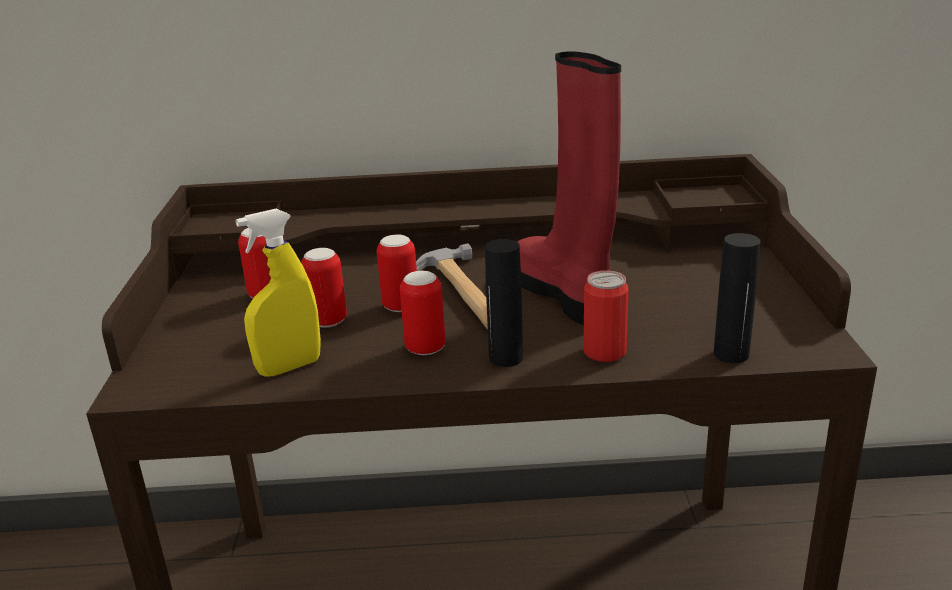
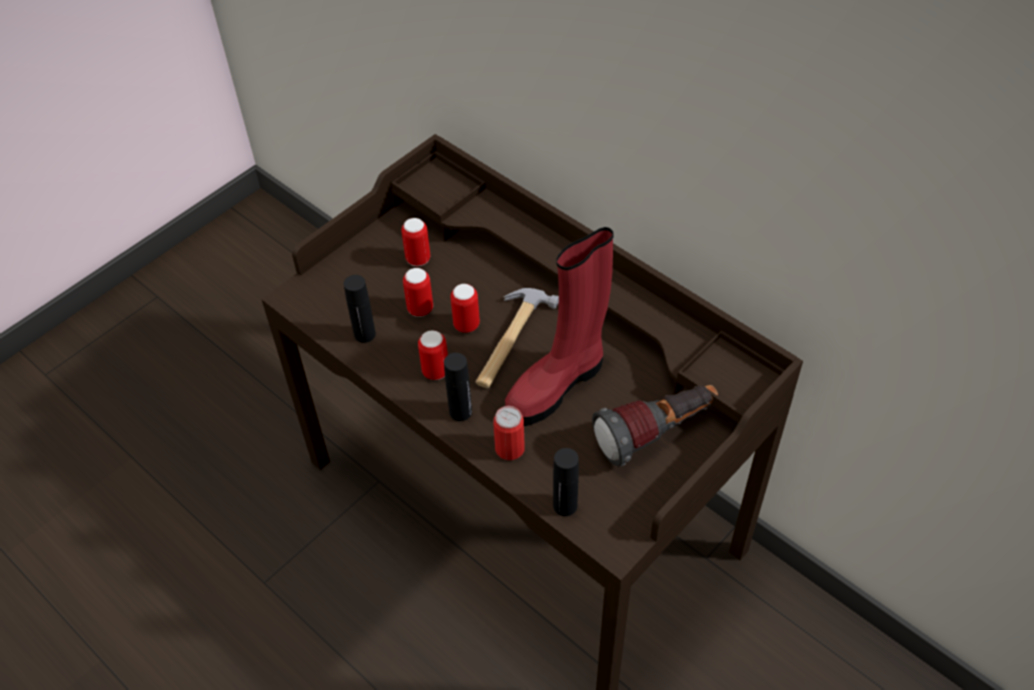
camera: 45 degrees right, 25 degrees up
(289, 367) = (364, 334): yellow spray bottle -> black bottle
(564, 294) = (557, 385): red boot -> red boot turned 150 degrees counterclockwise
(703, 275) = (656, 433): none -> flashlight

